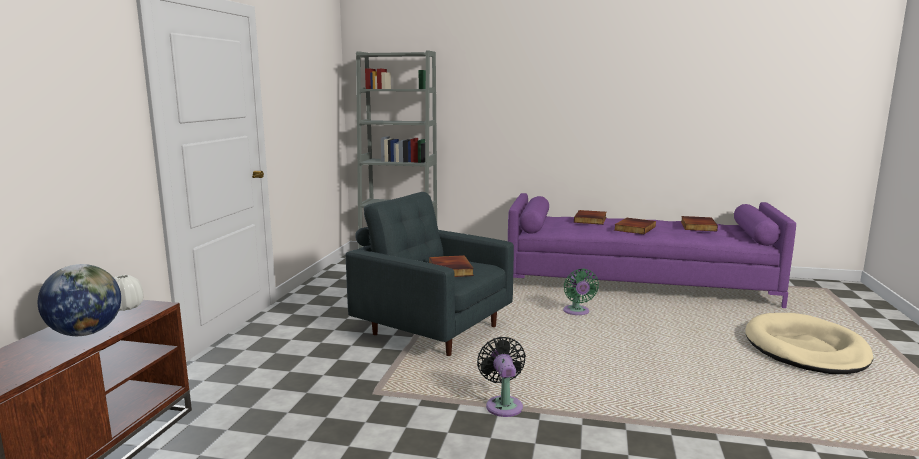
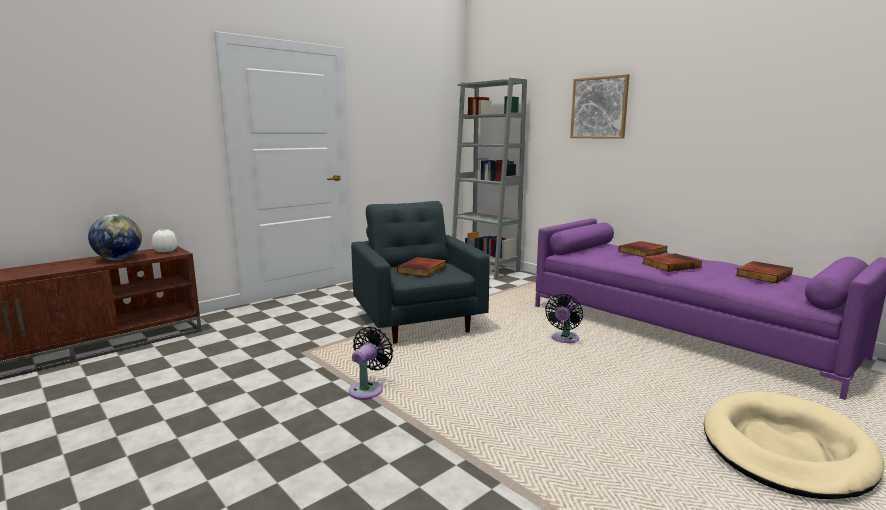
camera: 35 degrees right, 0 degrees up
(521, 85) = (599, 108): none -> picture
(577, 312) = (564, 339): green fan -> black fan

